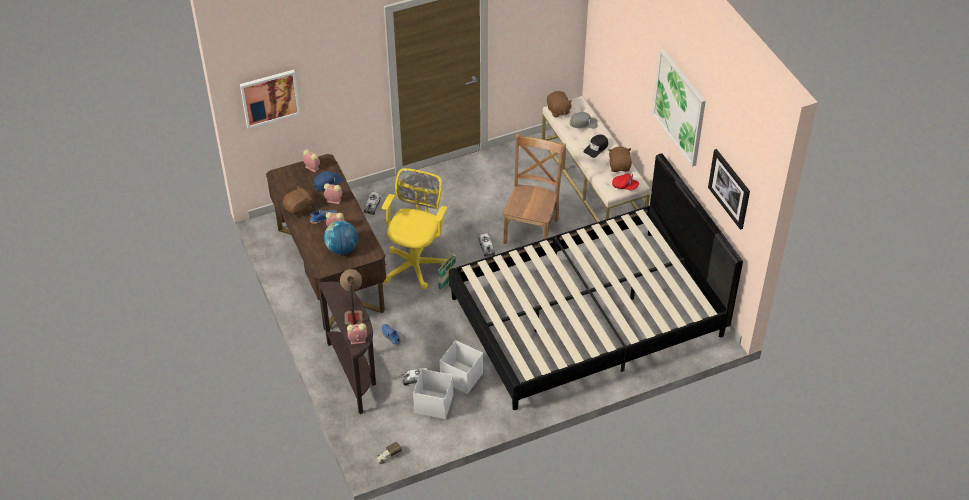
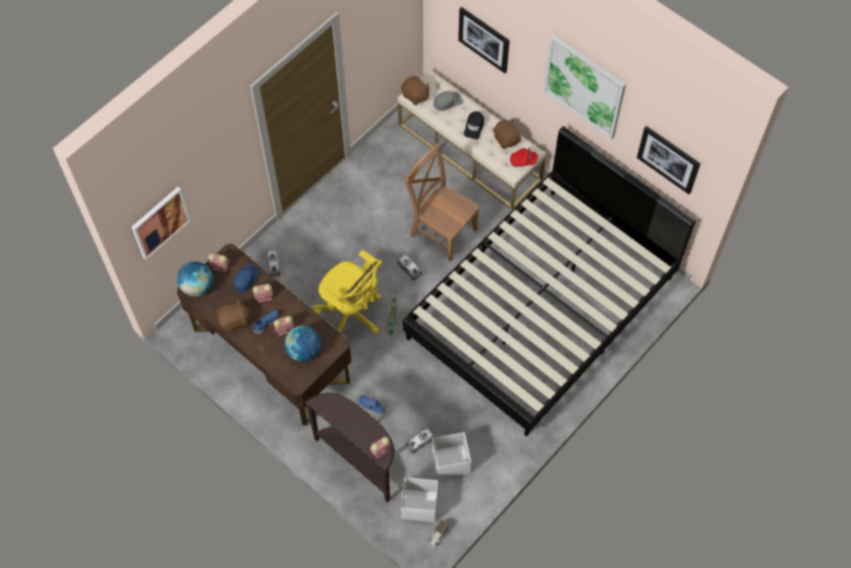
camera: 25 degrees left, 15 degrees up
(285, 175) = (197, 287): none -> globe
(299, 209) = (235, 321): brown plush toy -> brown plush toy turned 45 degrees clockwise
(353, 310) = (357, 419): table lamp -> none
(416, 264) = (351, 314): yellow office chair -> yellow office chair turned 135 degrees clockwise
(461, 377) = (460, 421): white storage box -> white storage box (419, 505)
(532, 229) = (441, 230): brown chair -> brown chair turned 45 degrees counterclockwise
(620, 59) = (484, 39): none -> picture

